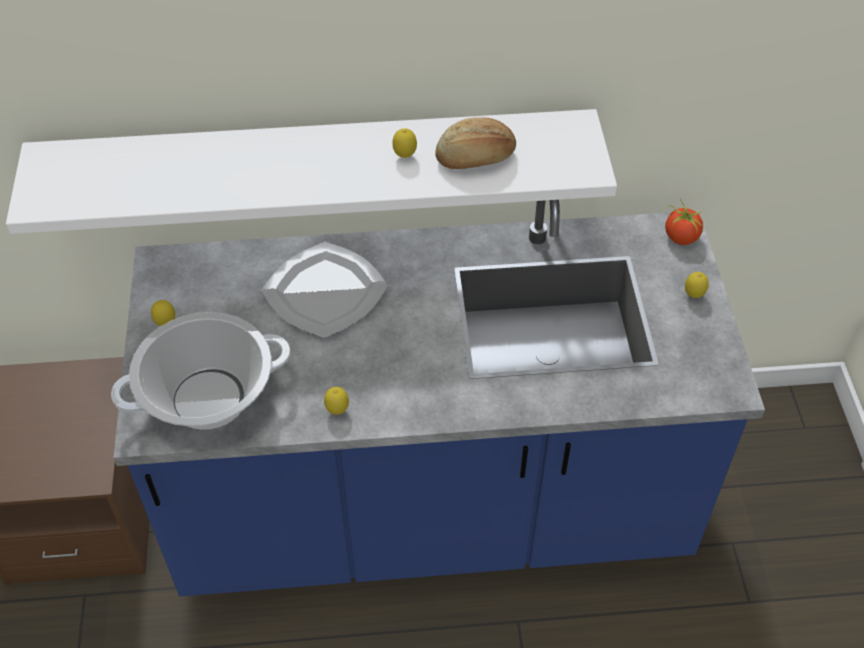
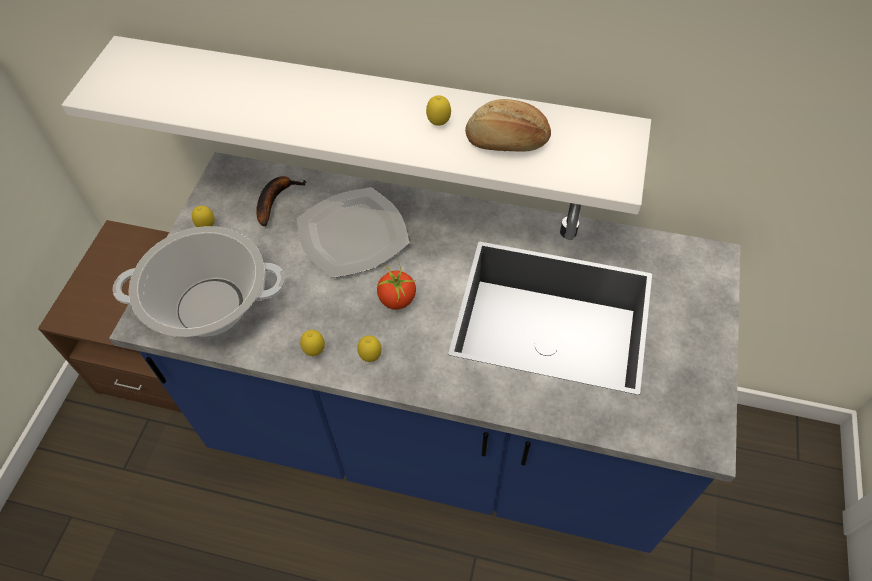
camera: 20 degrees right, 5 degrees up
(227, 279) = (275, 200): none -> banana
(680, 237) = (711, 267): tomato -> tomato (397, 299)
(693, 295) = (702, 331): lemon -> lemon (371, 357)

